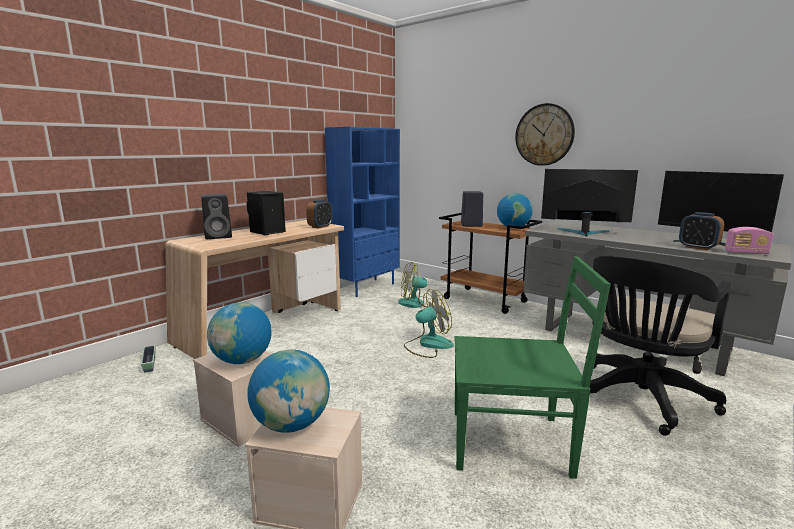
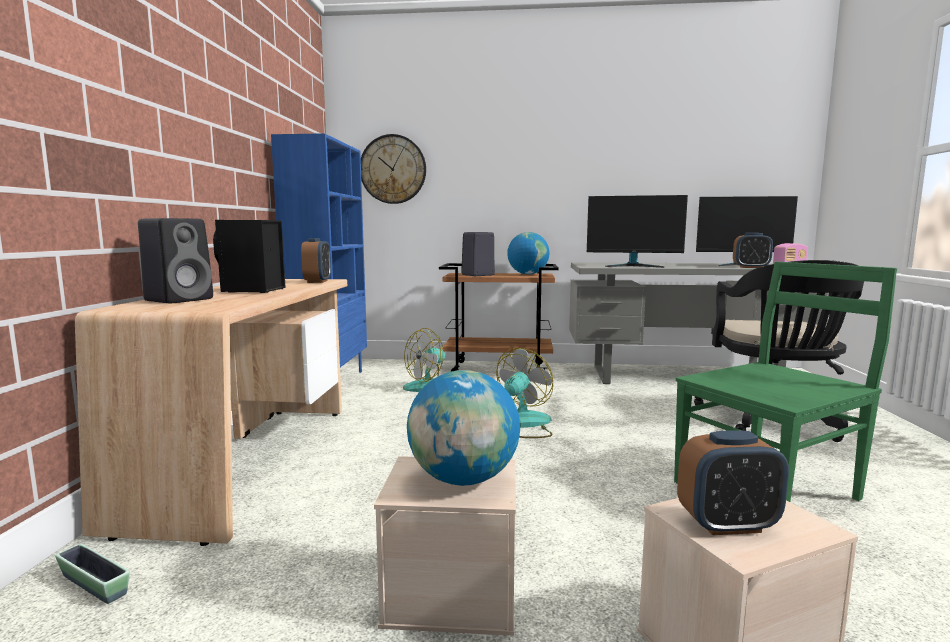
camera: 35 degrees left, 5 degrees down
(292, 424) = (728, 525): globe -> alarm clock
(544, 135) = (548, 165): wall clock -> wall clock (393, 169)
(583, 232) = (633, 266): monitor -> monitor turned 150 degrees counterclockwise

